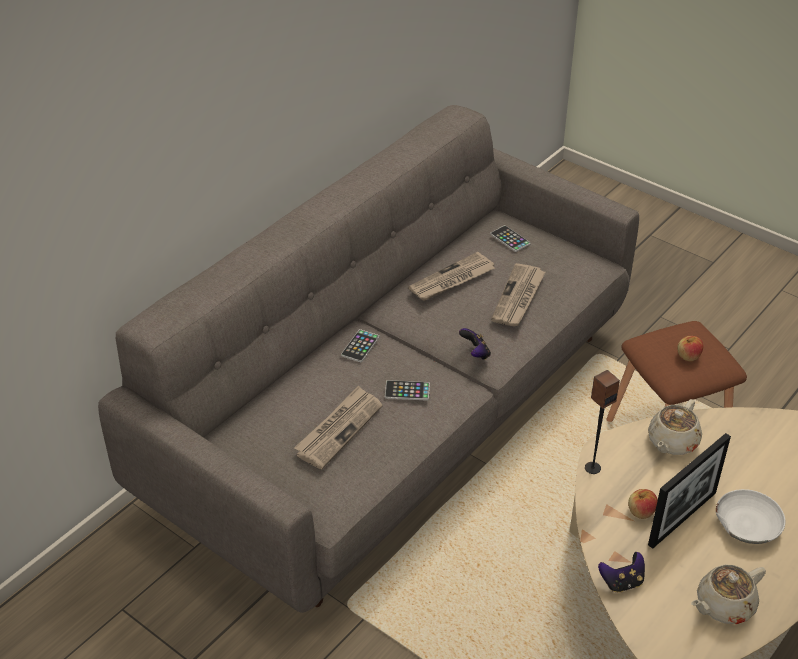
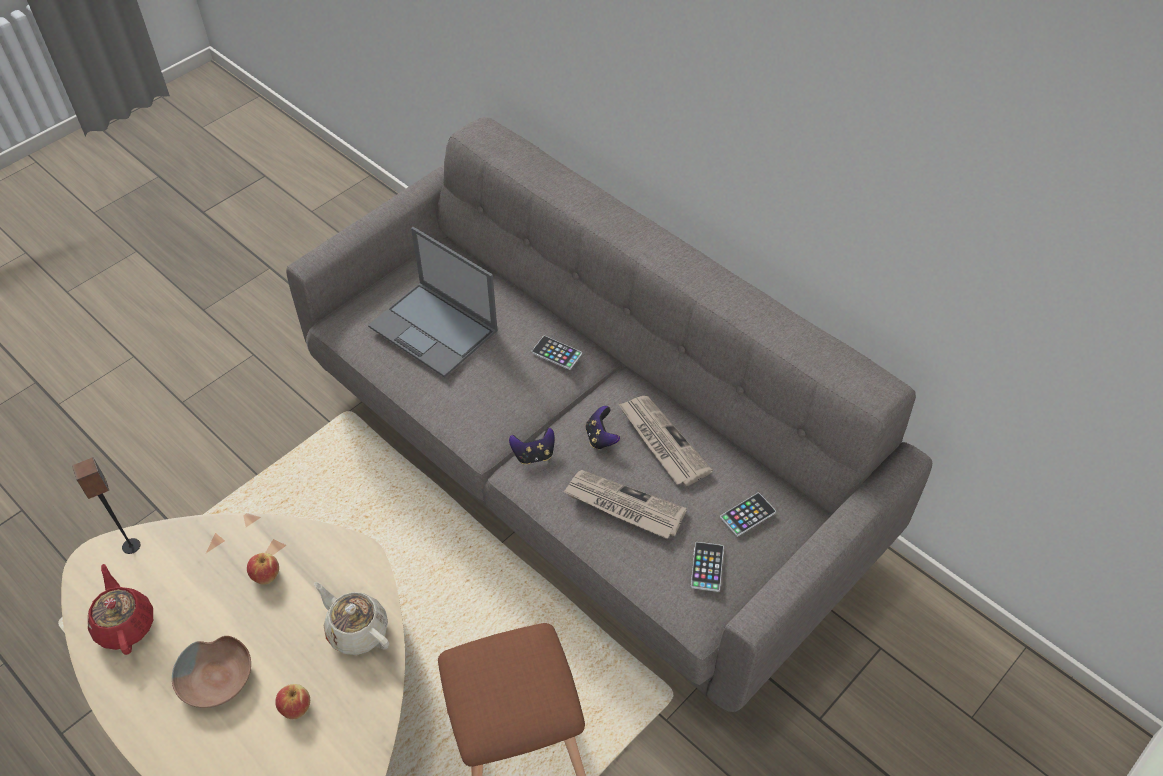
camera: 95 degrees right, 10 degrees up
(339, 429) = (434, 329): newspaper -> laptop
(407, 391) = (479, 386): phone -> phone (707, 567)
(592, 467) = (338, 541): speaker -> speaker (131, 546)
(622, 582) = (185, 539): game controller -> game controller (601, 437)
(682, 518) = (245, 613): picture frame -> none
(688, 356) = (498, 685): apple -> apple (295, 707)
(723, 605) = (125, 624): beige teapot -> red teapot
(747, 524) = (217, 678): white bowl -> brown bowl

